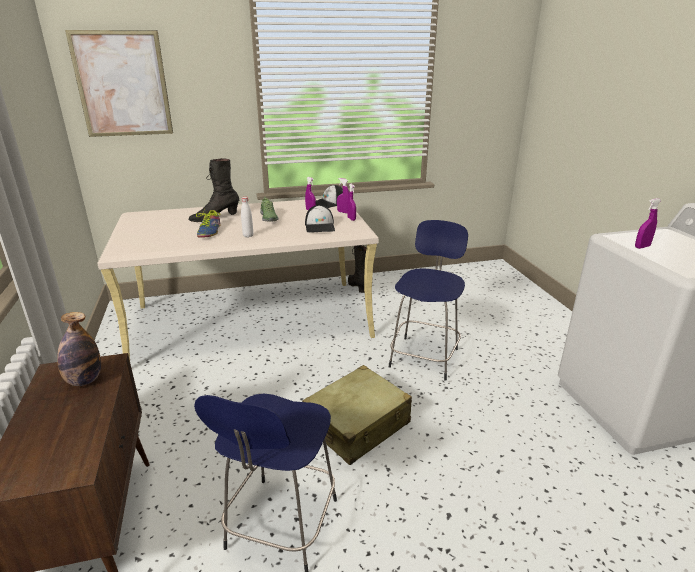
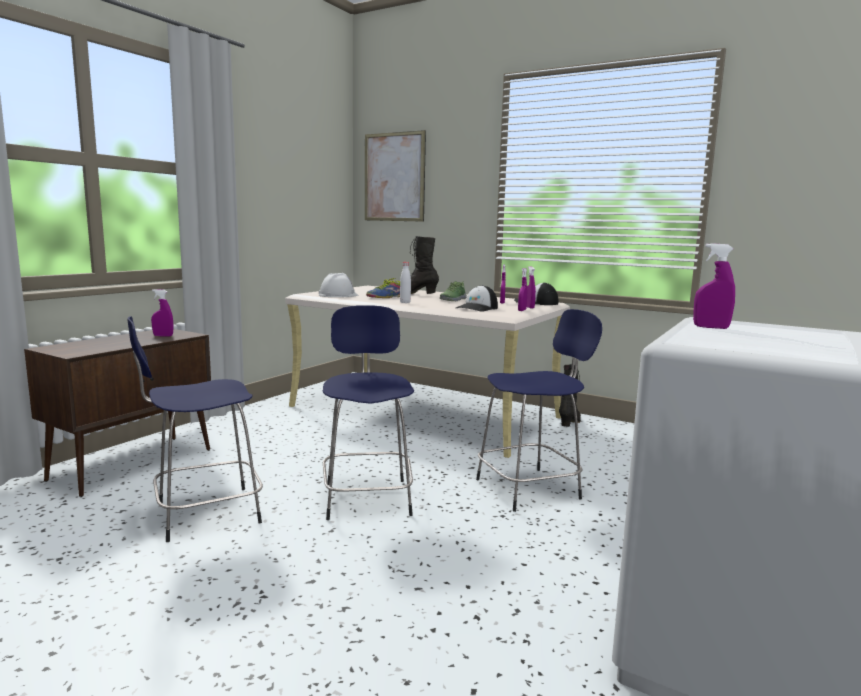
camera: 45 degrees right, 15 degrees down
(84, 380) = (163, 336): bottle -> purple spray bottle
(157, 243) = (338, 295): none -> white hard hat
(357, 425) = (367, 497): beige suitcase -> blue stool

